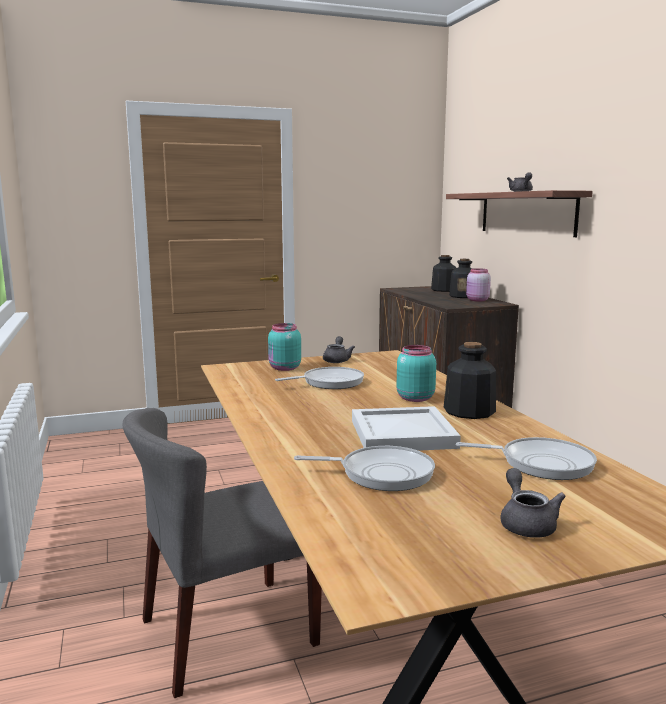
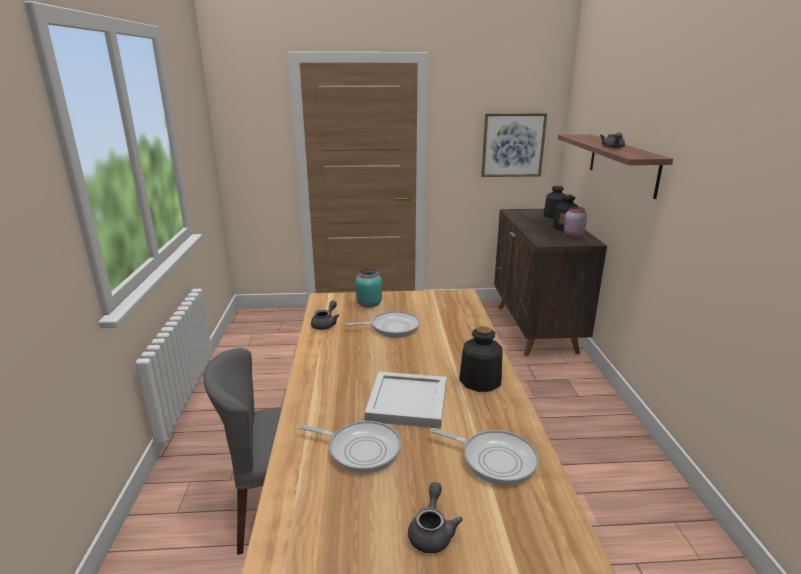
camera: 15 degrees right, 10 degrees up
(337, 360) = (416, 298): grey teapot -> grey teapot (326, 324)
(388, 215) = (513, 145): none -> picture
(414, 398) = (446, 357): turquoise jar -> none

